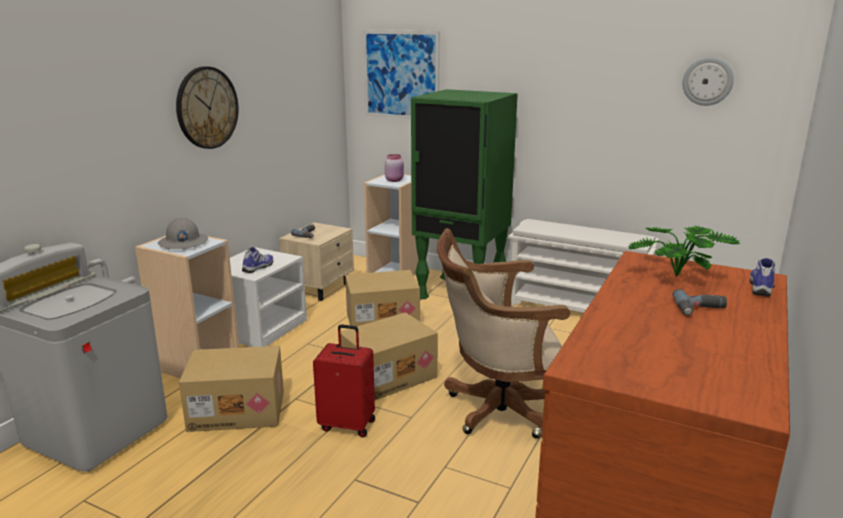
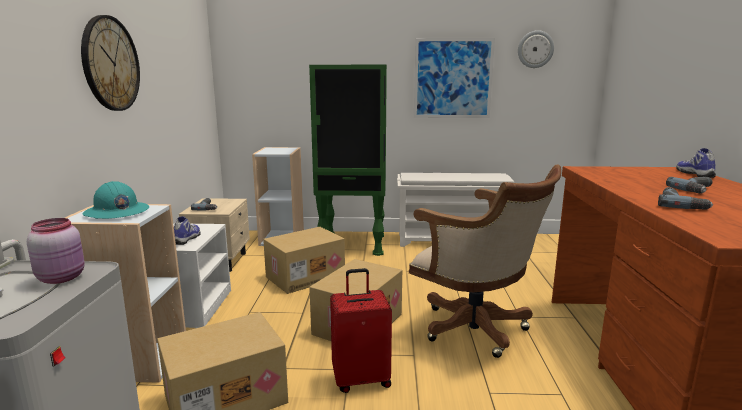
camera: 25 degrees left, 5 degrees down
(183, 243) = (116, 212): grey hard hat -> turquoise hard hat
(394, 180) = (279, 151): pink jar -> pink jar (63, 277)
(401, 75) = (273, 56): picture -> picture (453, 78)
(496, 410) = (478, 330): office chair -> office chair turned 105 degrees counterclockwise
(630, 324) = (681, 204): none -> power drill
(677, 278) = (635, 175): potted plant -> none

